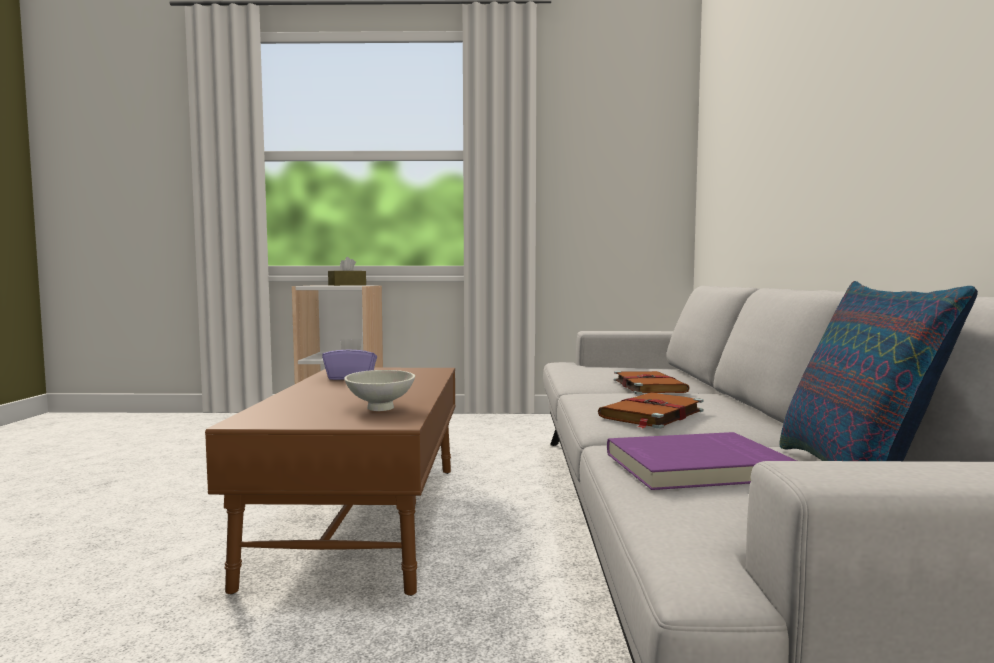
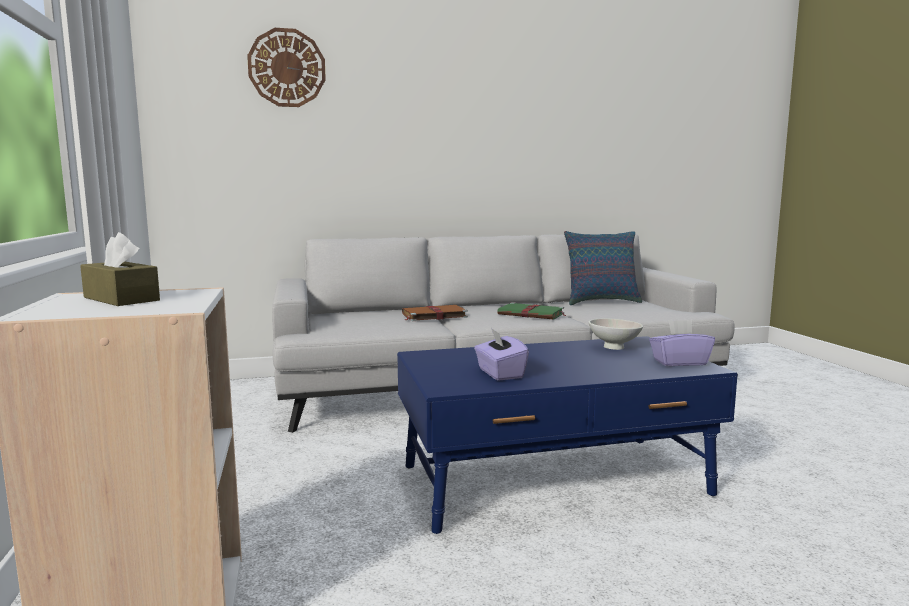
camera: 105 degrees left, 5 degrees up
(280, 417) = (679, 362): none -> purple tissue box
(364, 519) = (555, 480): brown coffee table -> blue coffee table
(651, 414) = (532, 314): brown book -> green book
(697, 467) = (618, 311): purple book -> none
(746, 93) = (287, 68): none -> wall clock

